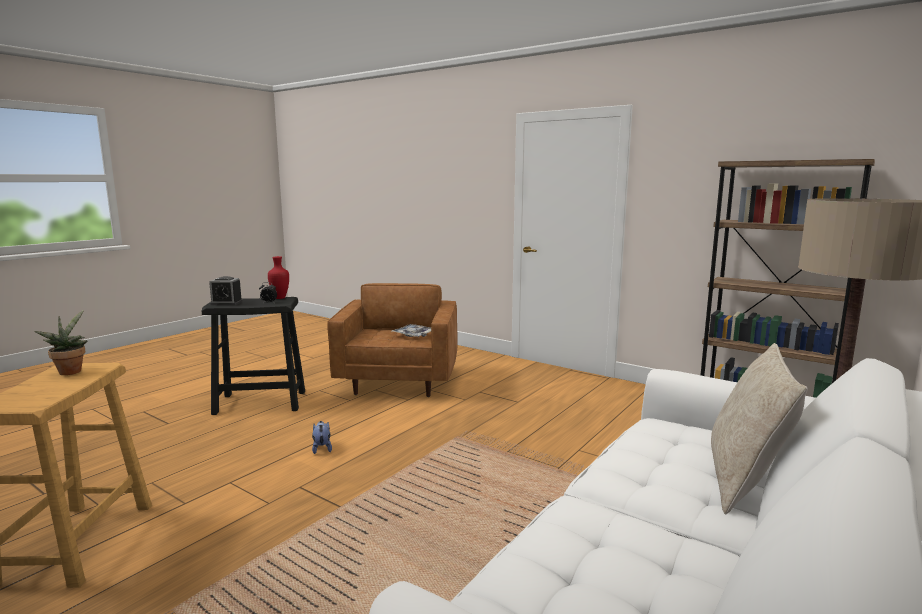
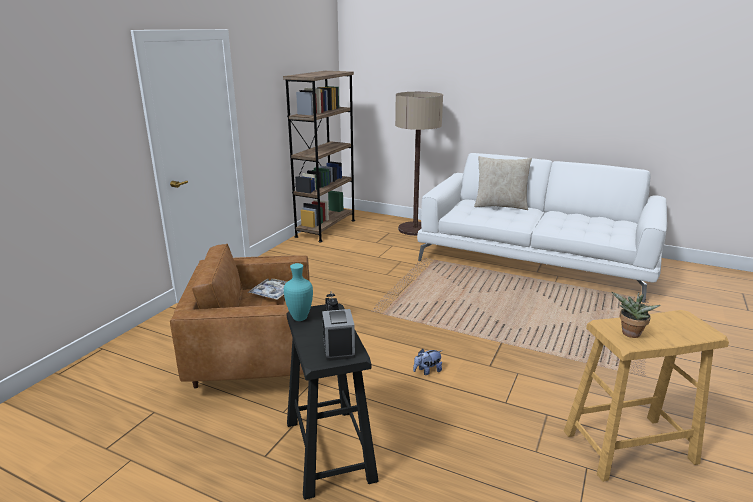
camera: 100 degrees left, 10 degrees up
(279, 298) = (299, 318): red vase -> turquoise vase

